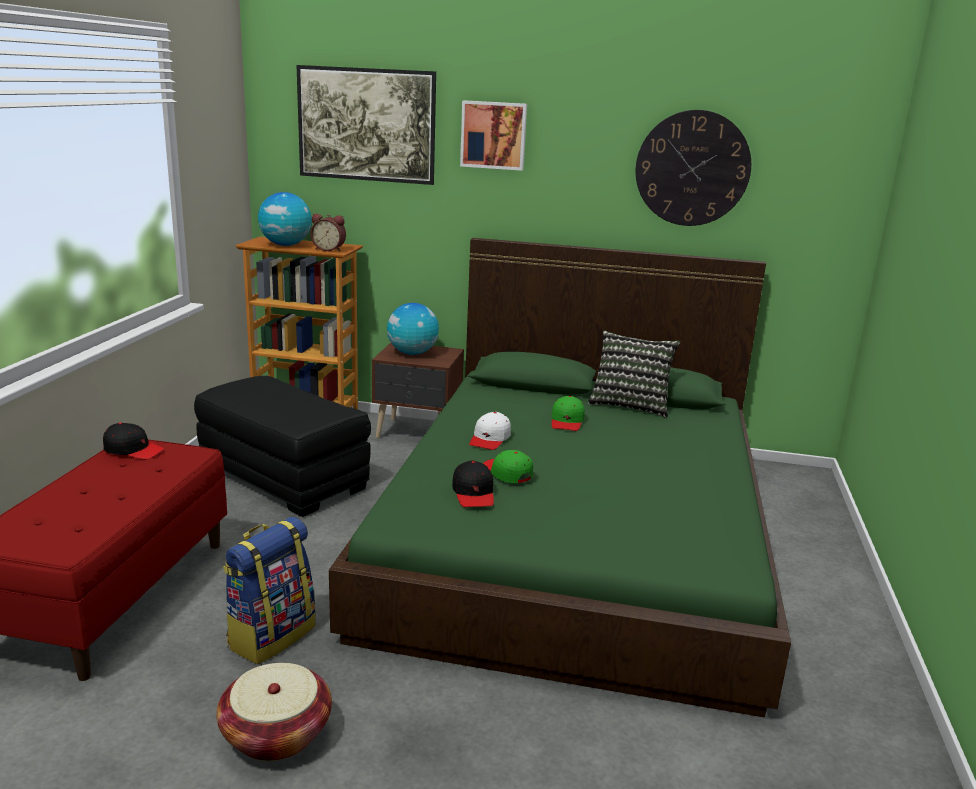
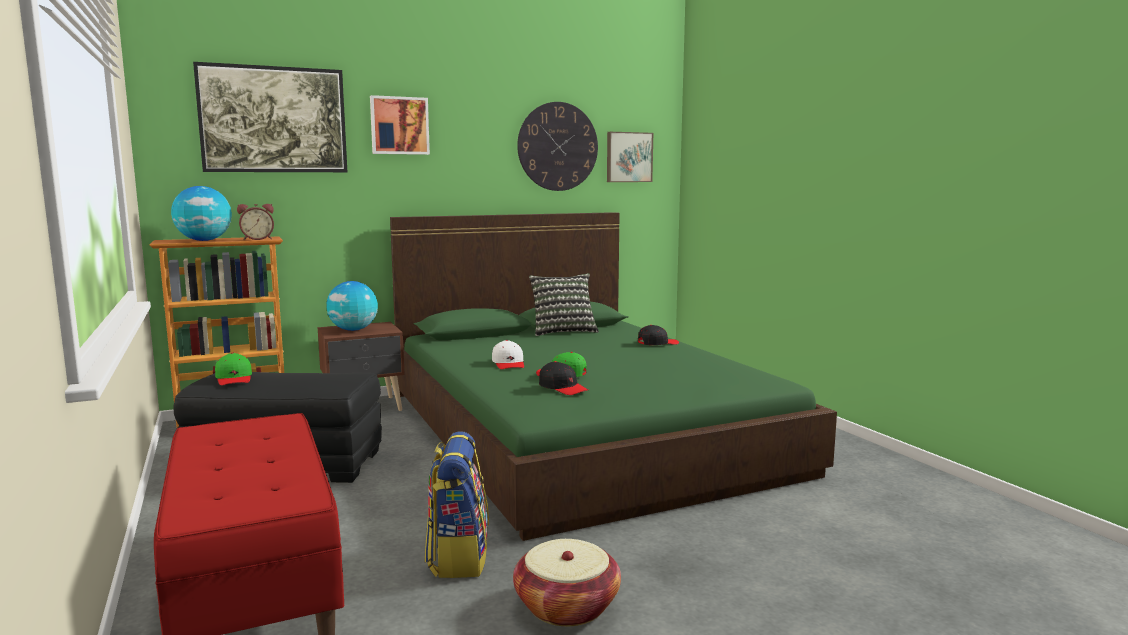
camera: 35 degrees left, 10 degrees down
(133, 450) = (211, 432): black cap -> black cap (657, 343)
(567, 421) = (541, 345): green cap -> green cap (234, 378)
(799, 188) = (628, 157): none -> picture

